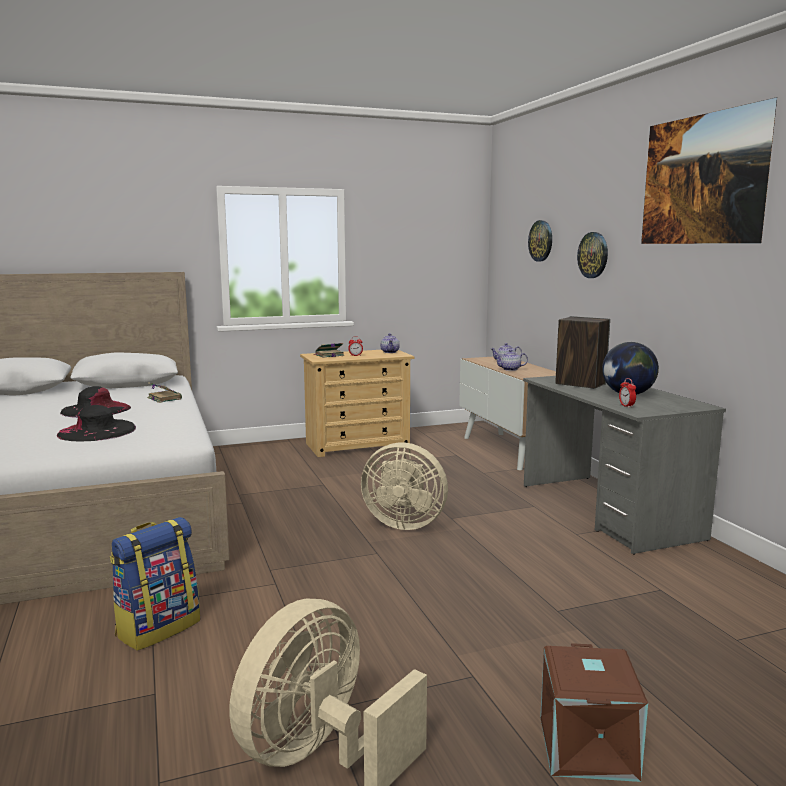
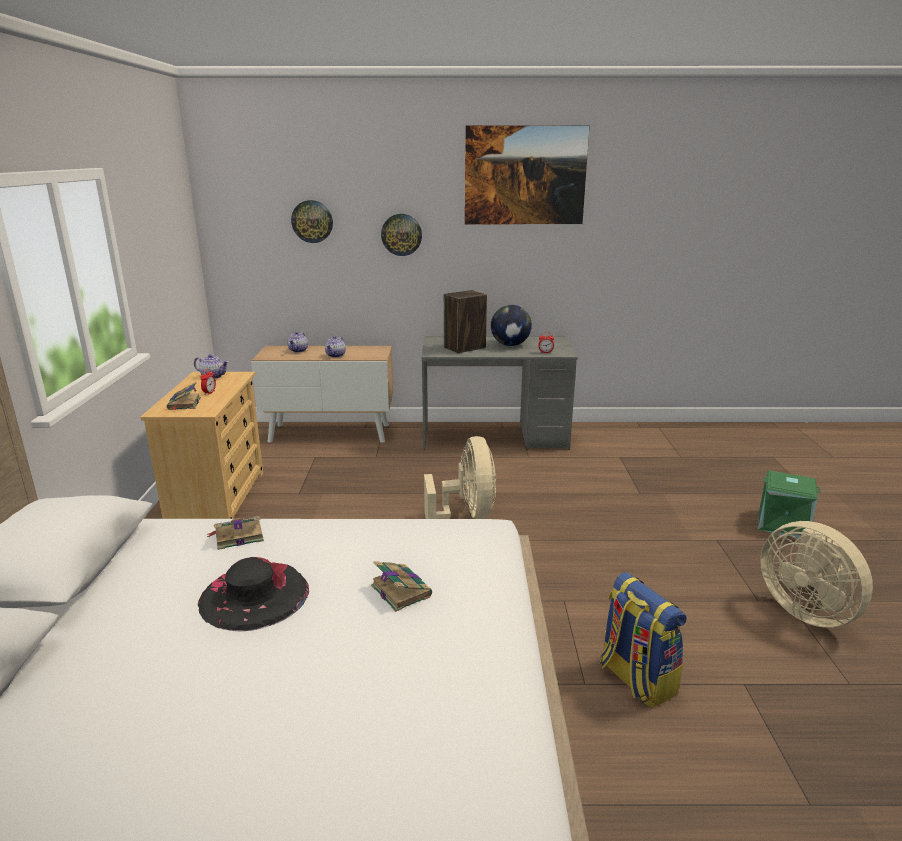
camera: 70 degrees left, 10 degrees up
(96, 431) = (400, 590): black hat -> book
(404, 523) = (467, 515): beige fan -> beige fan turned 45 degrees counterclockwise
(589, 748) = (783, 523): brown storage box -> green storage box

